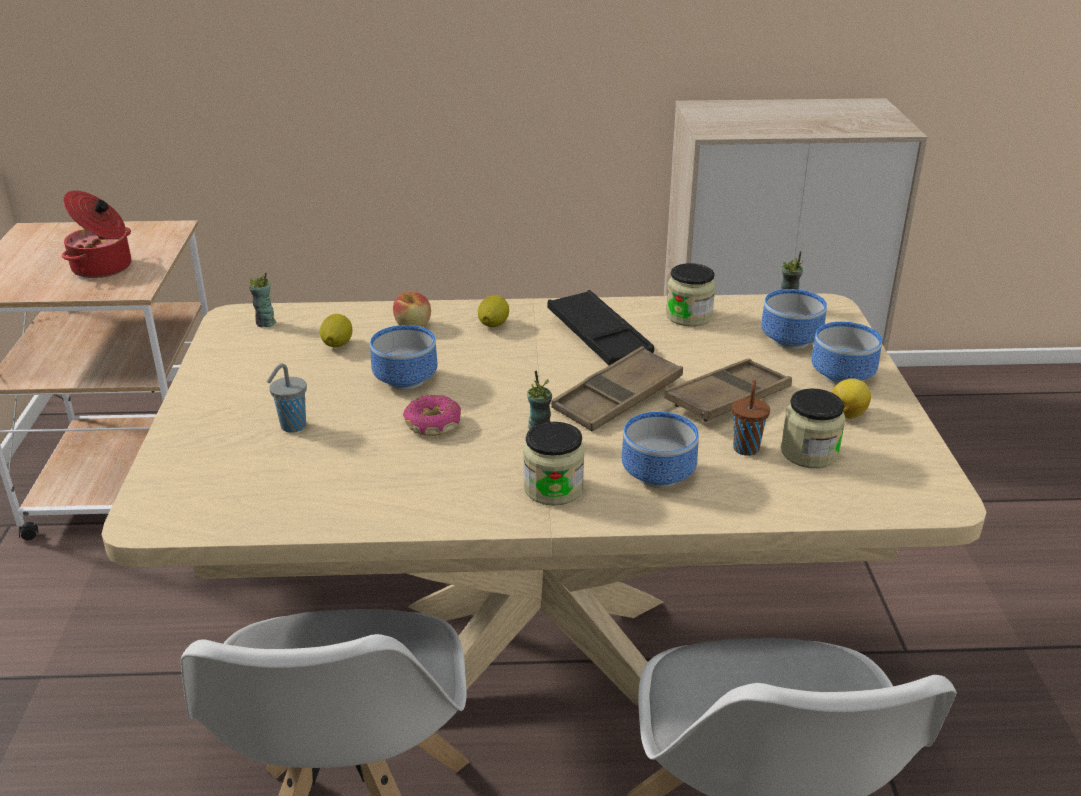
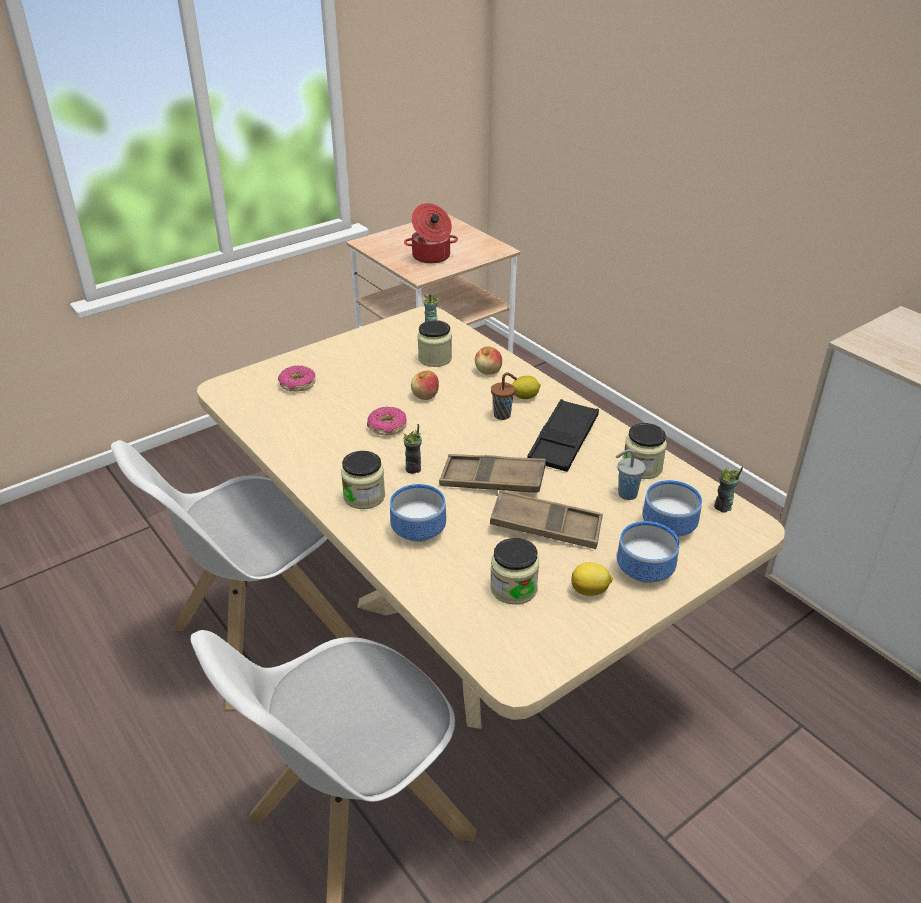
camera: 55 degrees right, 5 degrees up
(240, 455) = (297, 384): none -> donut
(292, 427) = (338, 385): grey cup -> grey cup (626, 494)
(337, 345) = (435, 358): lemon -> jar
(404, 378) = (425, 396): bowl -> apple
(746, 448) = (489, 557): brown cup -> brown cup (503, 415)

